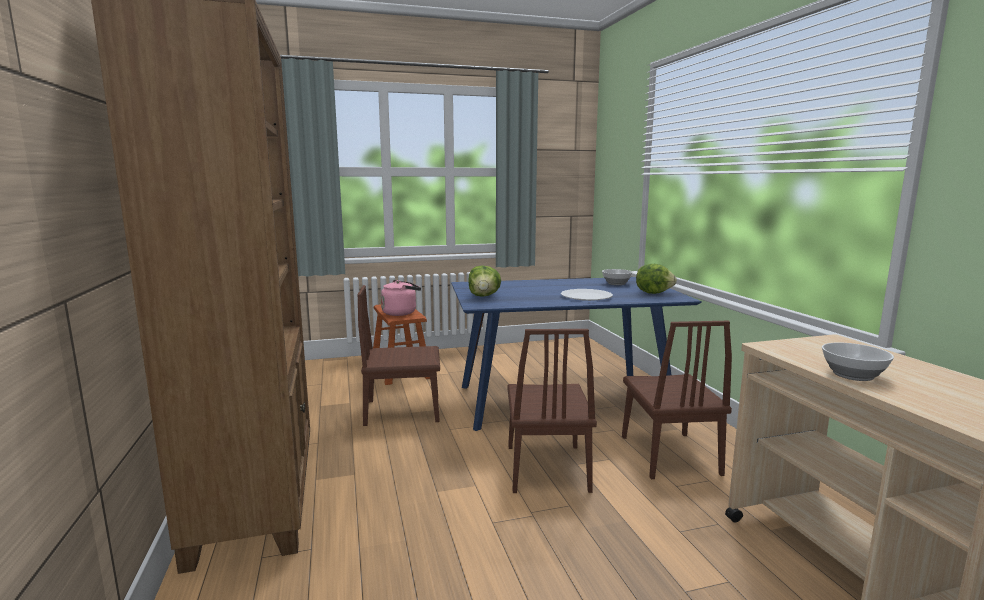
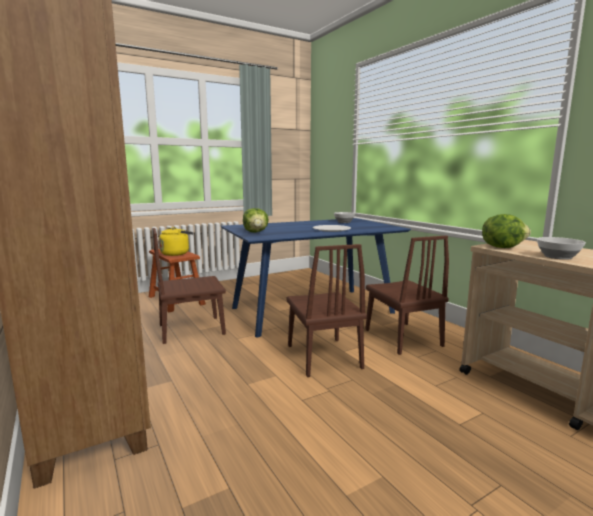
camera: 15 degrees left, 0 degrees up
(401, 313) = (176, 253): pink kettle -> yellow kettle
(653, 293) = (375, 226): lettuce -> lettuce (502, 247)

